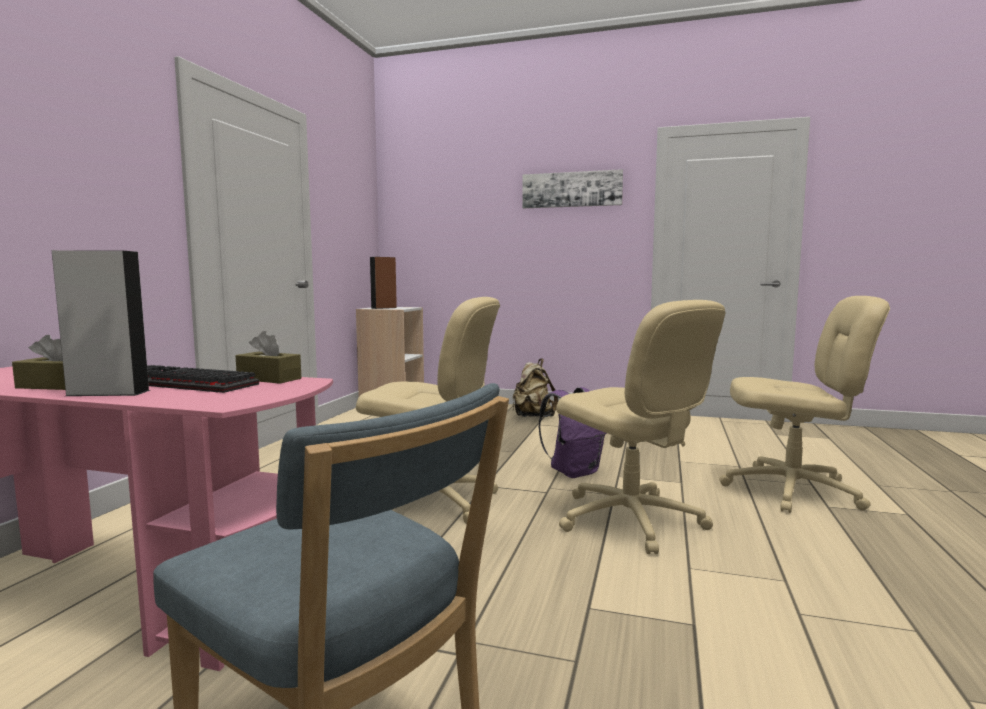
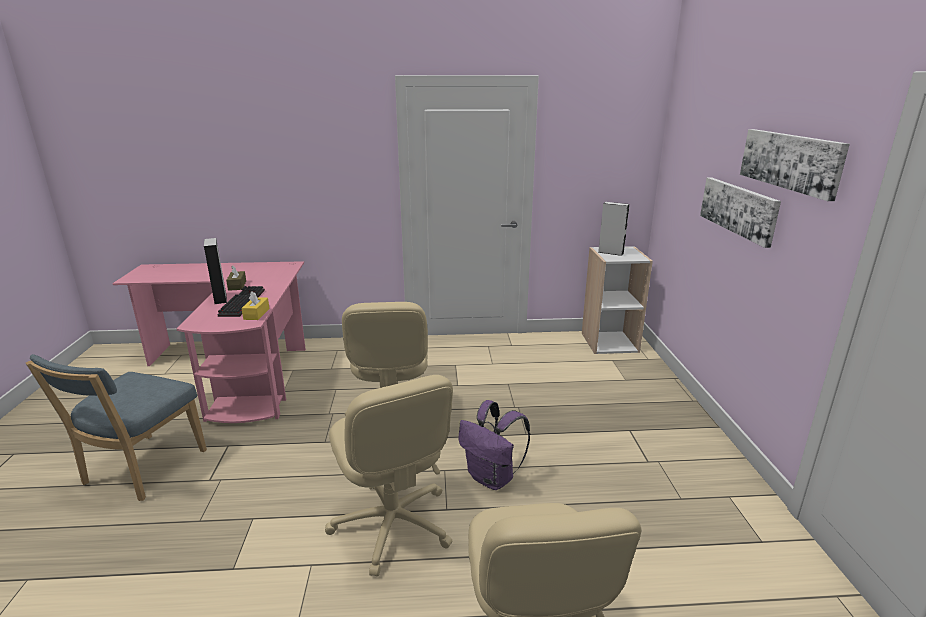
camera: 70 degrees right, 15 degrees up
(269, 379) = (256, 314): brown tissue box -> yellow tissue box
(384, 308) = (610, 252): brown speaker -> grey speaker
(522, 235) = (738, 209): none -> picture
(533, 417) = (655, 422): beige backpack -> none
(630, 520) = (392, 524): beige office chair -> beige office chair turned 60 degrees counterclockwise

